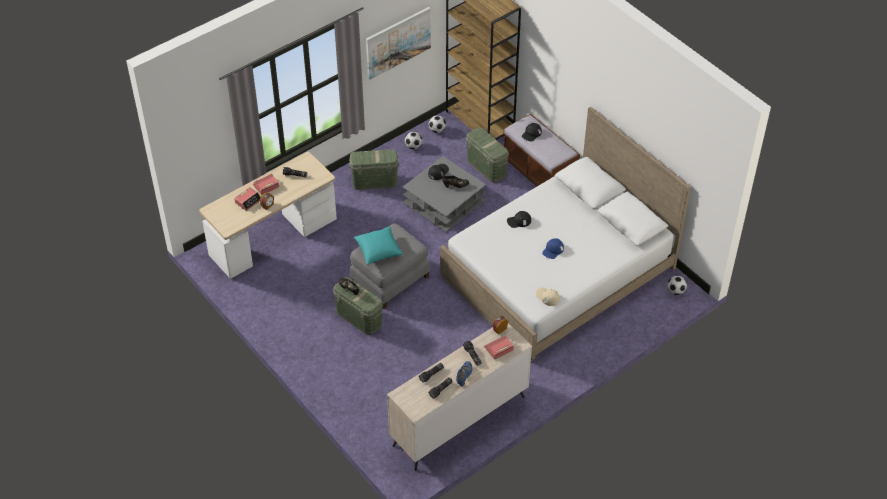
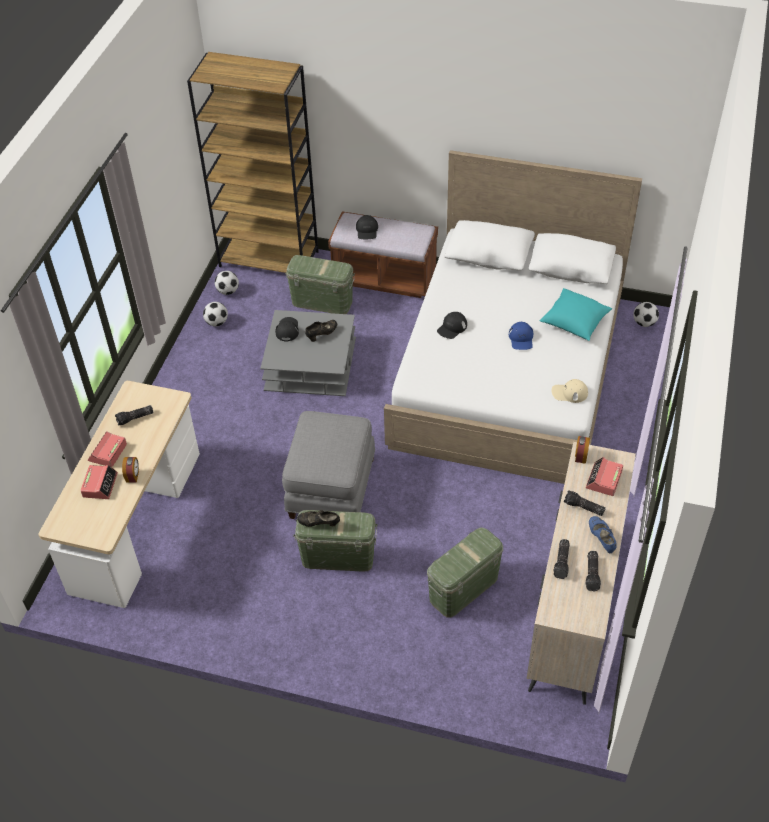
camera: 35 degrees left, 0 degrees up
(375, 181) = (206, 385): green storage box -> green storage box (463, 588)
(378, 251) = (317, 455): turquoise pillow -> turquoise pillow (574, 323)
(398, 42) = (161, 182): picture -> none

